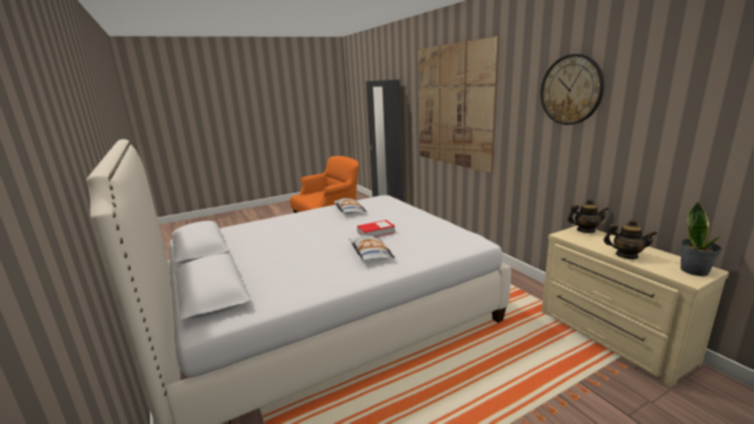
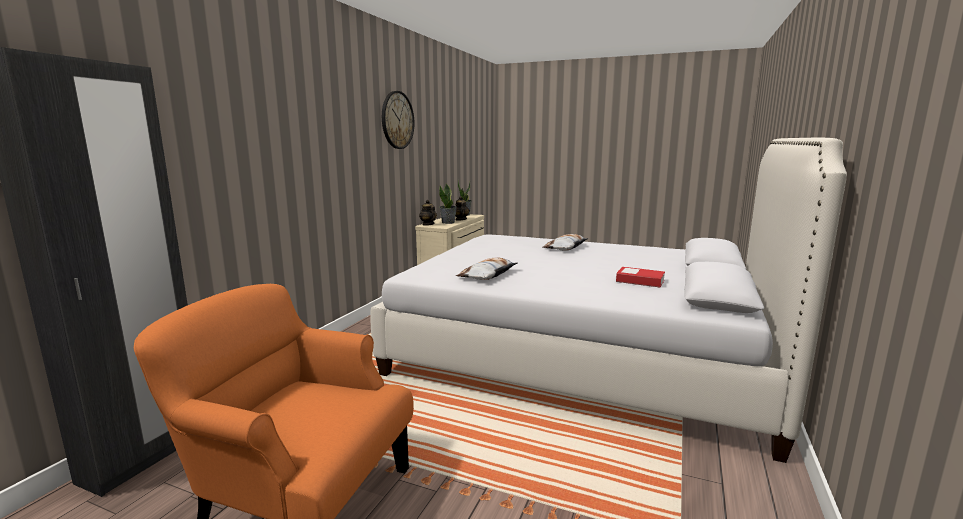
camera: 130 degrees left, 5 degrees down
(376, 232) = (530, 251): book -> book (640, 281)
(453, 106) = (286, 138): picture -> none
(597, 243) = (448, 222): none -> potted plant

